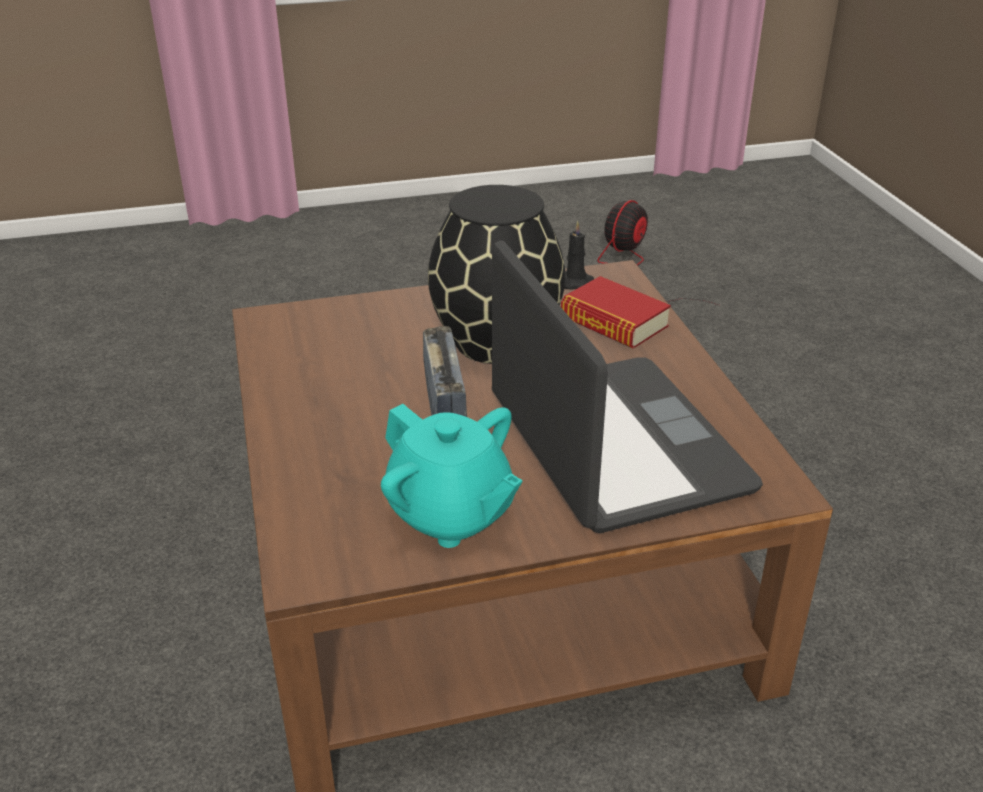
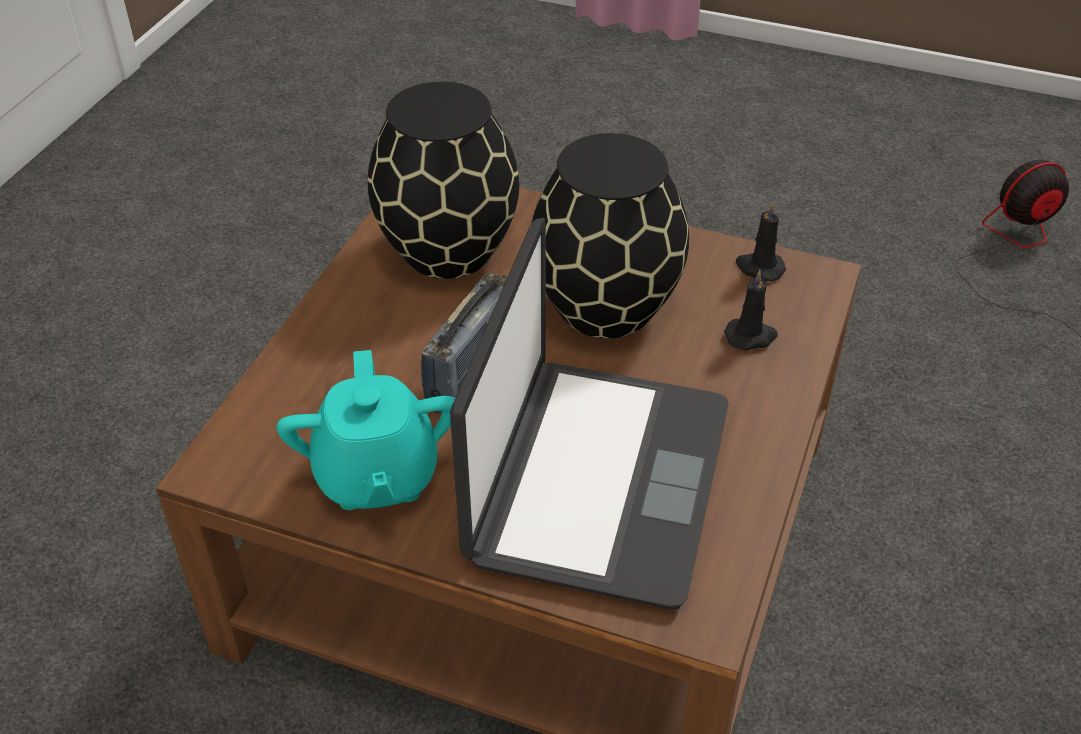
camera: 35 degrees right, 10 degrees up
(332, 351) = (446, 249): none -> black vase
(614, 322) = (751, 336): book -> black candle

